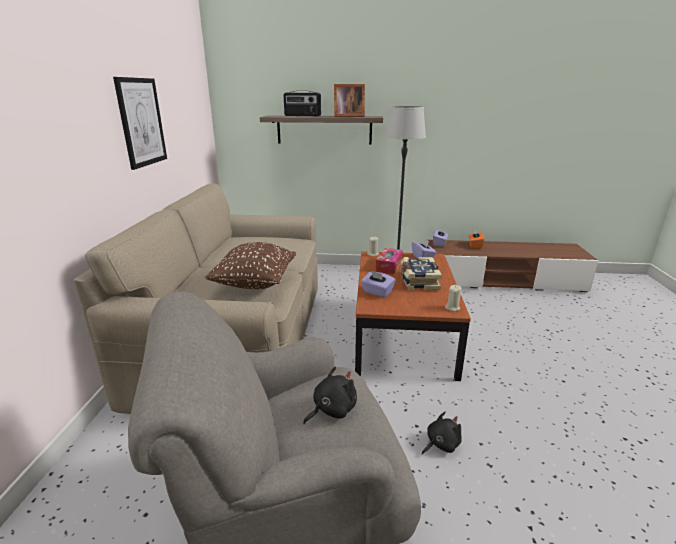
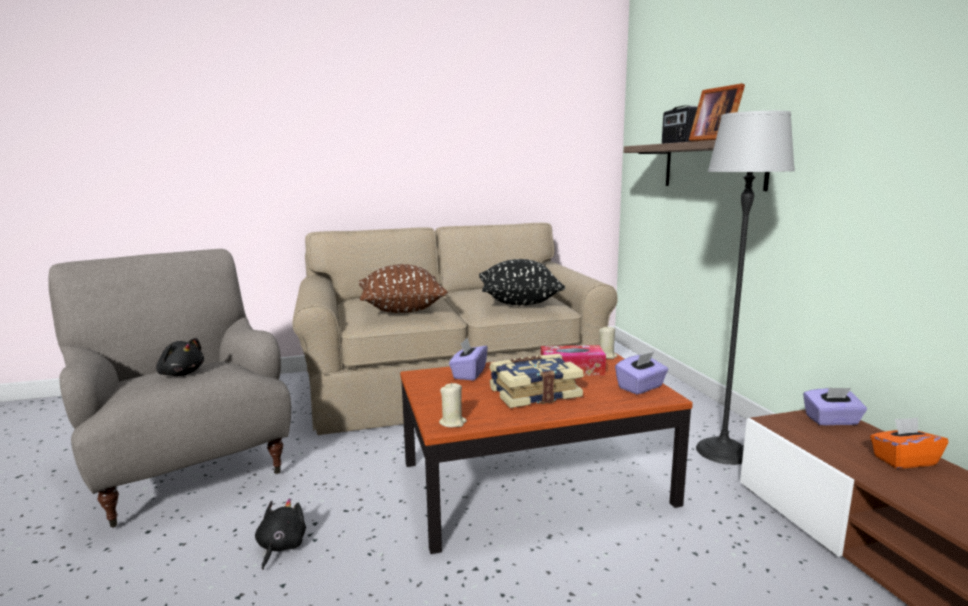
camera: 70 degrees right, 10 degrees down
(141, 122) = (450, 146): picture -> none
(282, 246) = (519, 302): none -> black pillow
(441, 444) = (280, 547): black plush toy -> black plush toy turned 120 degrees counterclockwise

